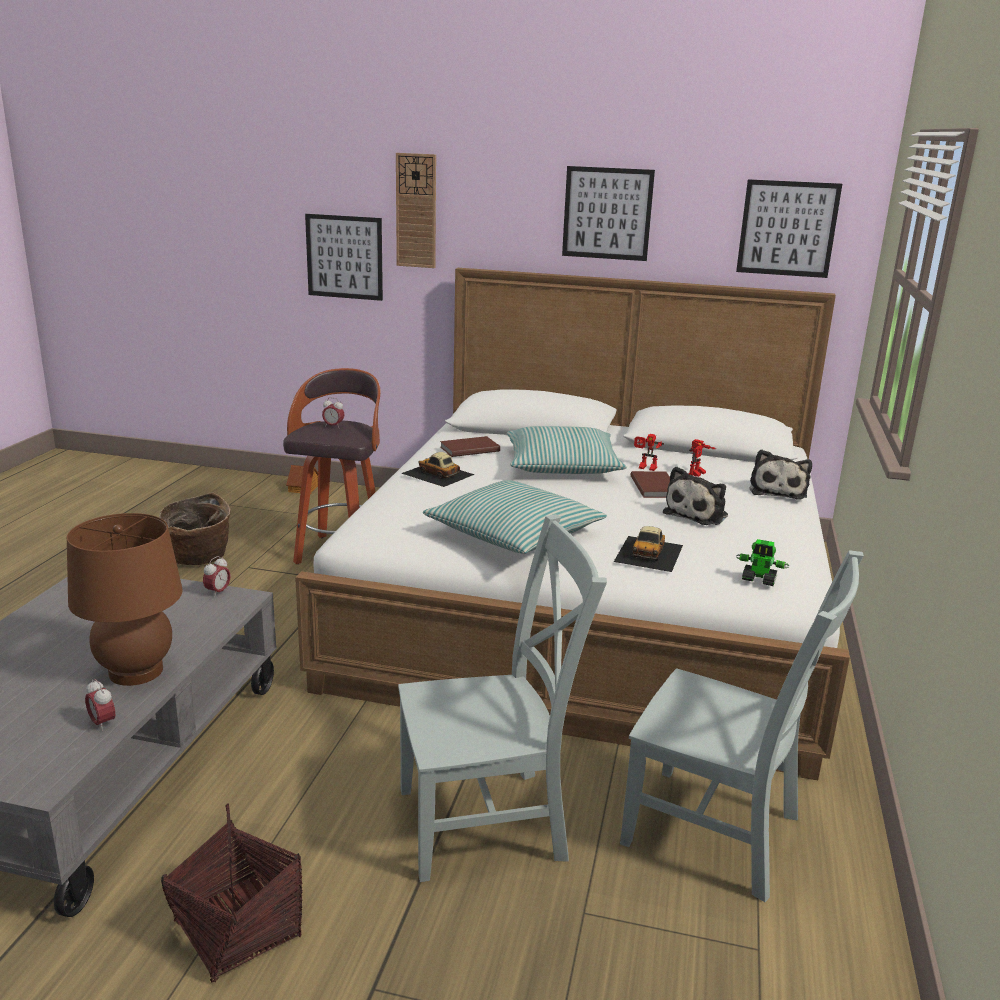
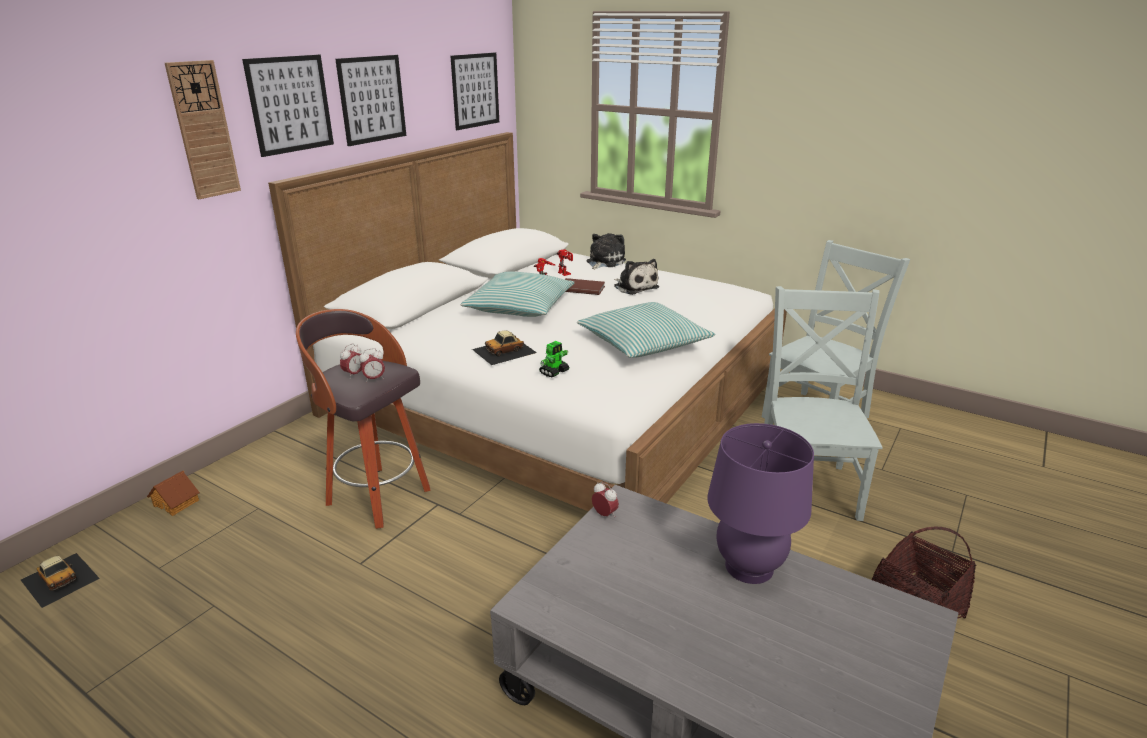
camera: 70 degrees left, 5 degrees up
(102, 723) = (835, 585): alarm clock -> alarm clock (374, 379)
(136, 671) = (749, 567): brown table lamp -> purple table lamp
(199, 559) = (306, 602): basket -> none
(344, 257) = (127, 207): picture -> picture (290, 104)
(468, 449) = (451, 331): brown book -> none
(649, 553) = (690, 310): toy car -> toy car (60, 578)
(759, 580) = (733, 293): toy robot -> toy robot (554, 372)
(777, 490) = (604, 262): plush toy -> plush toy turned 90 degrees counterclockwise

